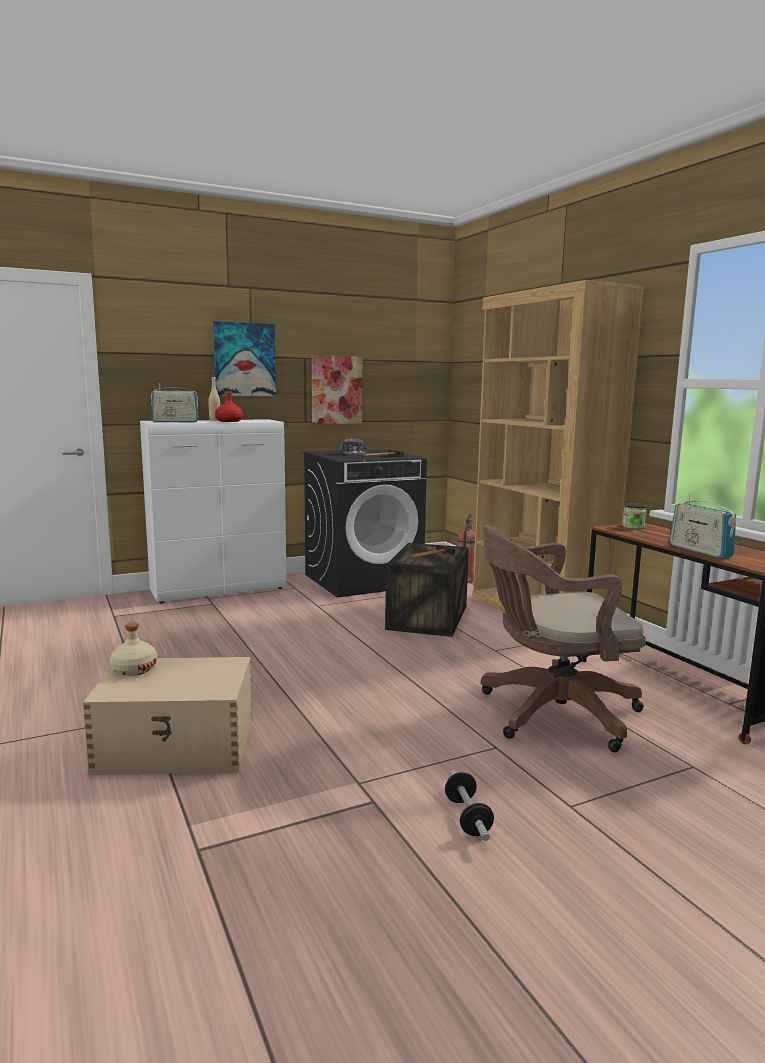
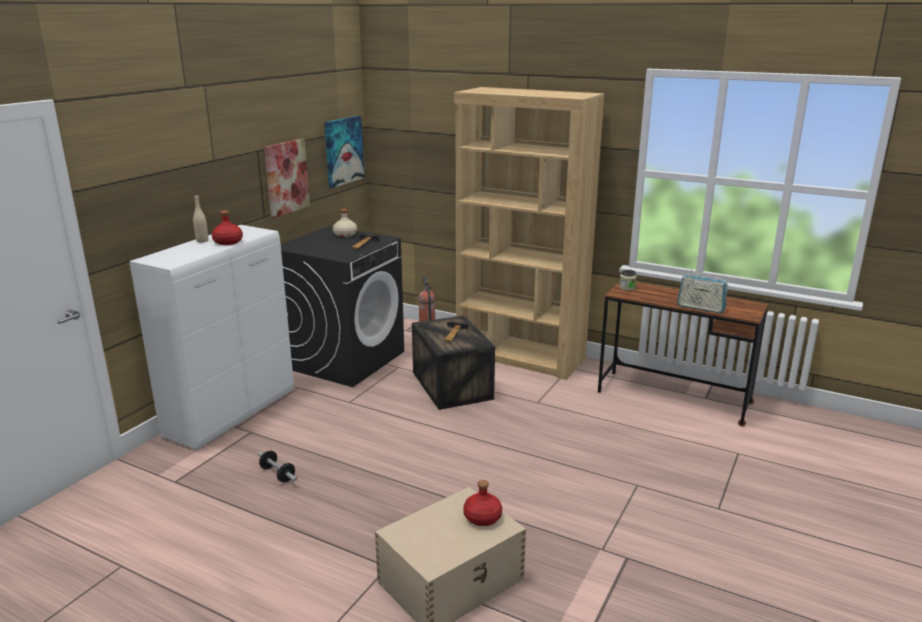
camera: 35 degrees left, 10 degrees up
(134, 669) = (409, 536): beige bottle -> beige bottle (345, 235)
(175, 421) = (181, 256): radio -> none
(216, 679) = (483, 517): none -> red bottle
(244, 359) = (209, 166): picture -> picture (343, 151)
(353, 454) = (328, 244): cap -> none
(467, 818) = (684, 542): dumbbell -> dumbbell (277, 474)
(551, 713) = (633, 445): brown office chair -> none

